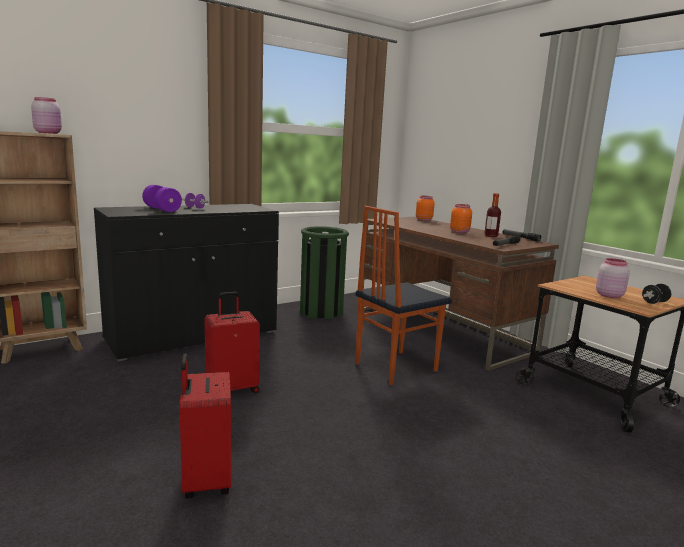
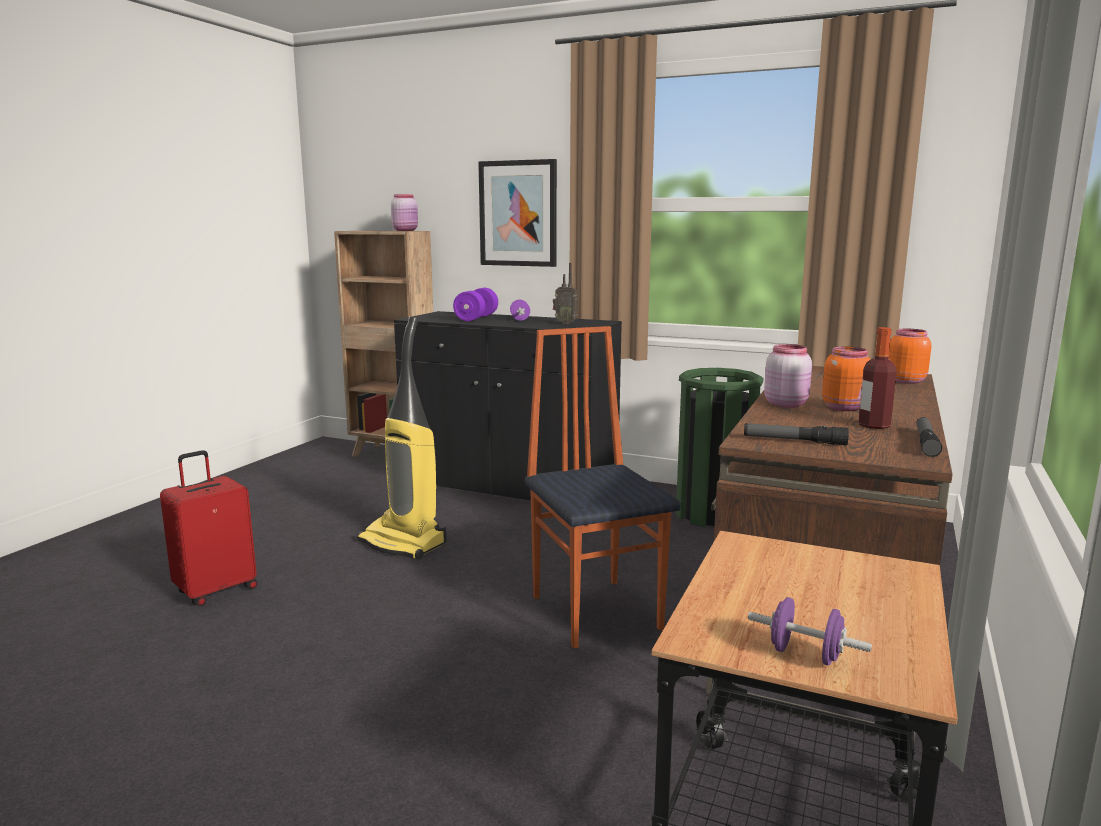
camera: 60 degrees right, 0 degrees up
(153, 124) = (518, 213): none -> picture
(232, 389) = (404, 543): red suitcase -> vacuum cleaner
(236, 207) = (565, 323): none -> radio
(394, 367) = (597, 611): chair -> chair turned 45 degrees clockwise
(608, 295) = (765, 598): pink jar -> pink jar (785, 404)
(654, 302) = (805, 655): black dumbbell -> purple dumbbell

